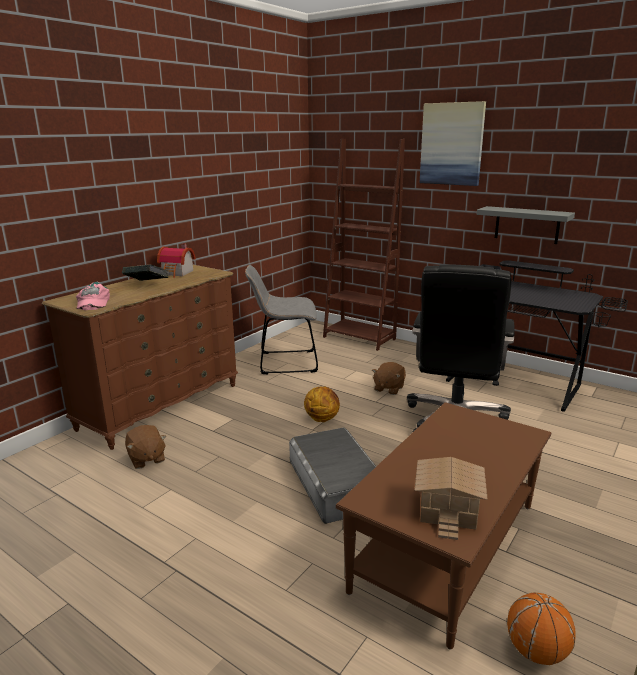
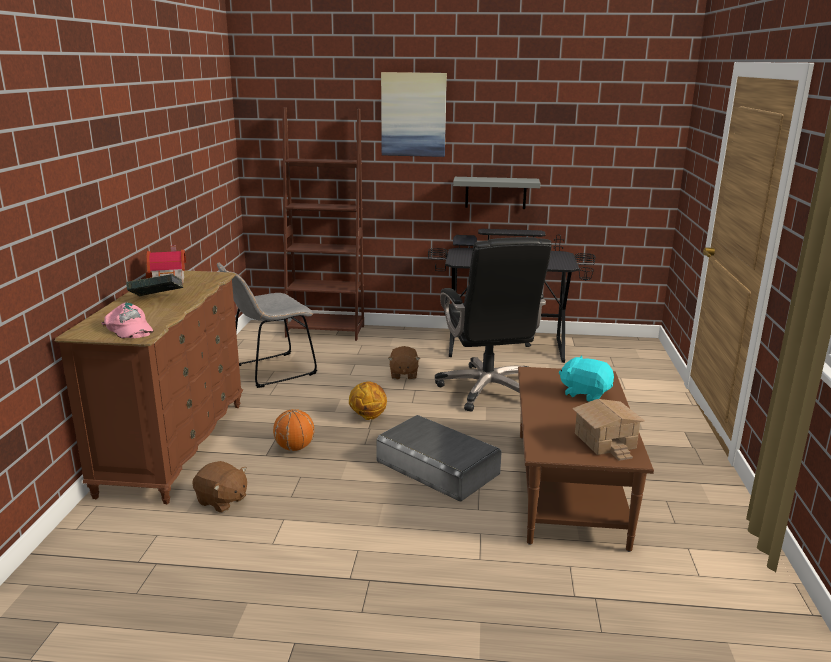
camera: 30 degrees left, 0 degrees up
(485, 448) = (585, 393): none -> turquoise plush toy
(536, 651) = (680, 532): basketball -> basketball (295, 448)

